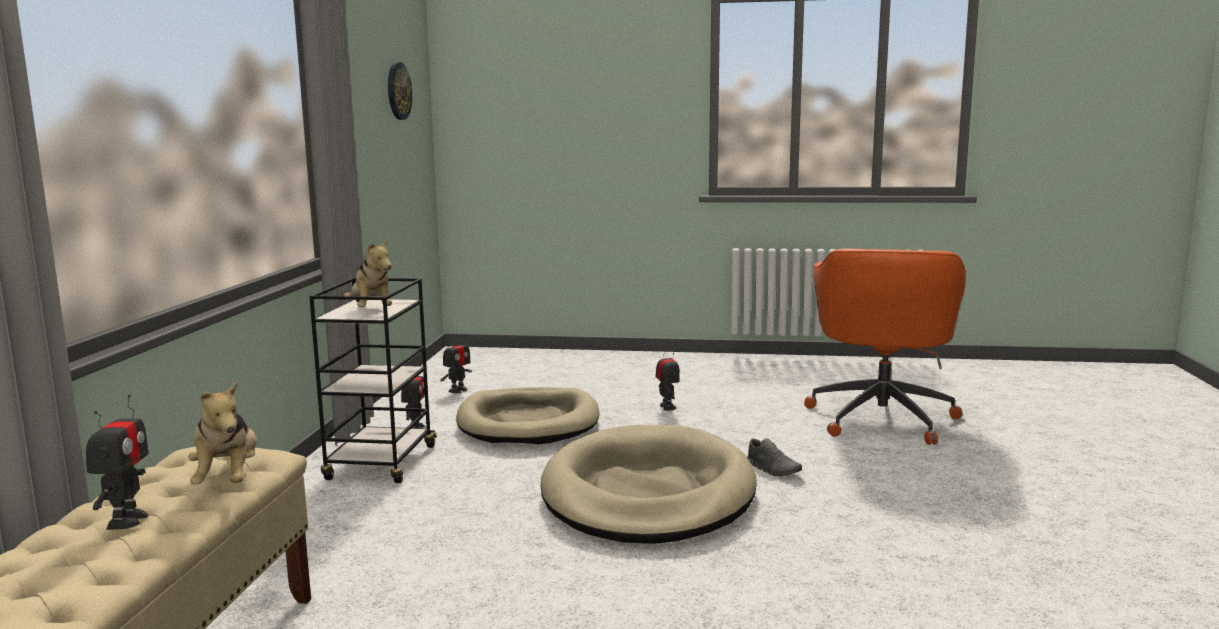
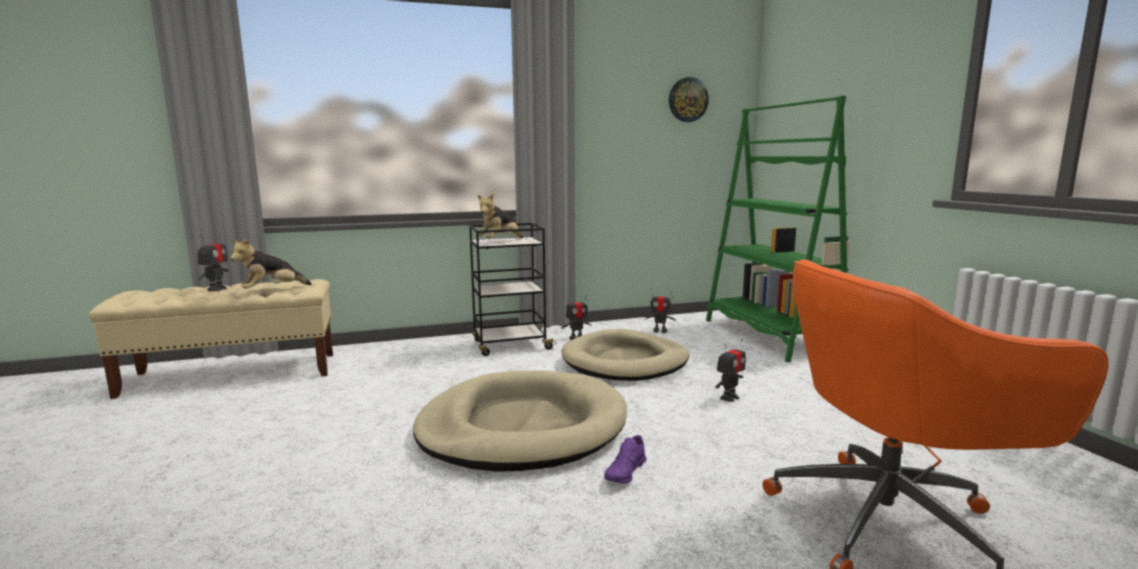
camera: 65 degrees right, 0 degrees up
(127, 520) = (217, 289): toy robot -> toy robot turned 60 degrees counterclockwise
(544, 360) = (770, 336): none -> green bookcase
(773, 470) = (625, 472): grey shoe -> purple shoe

